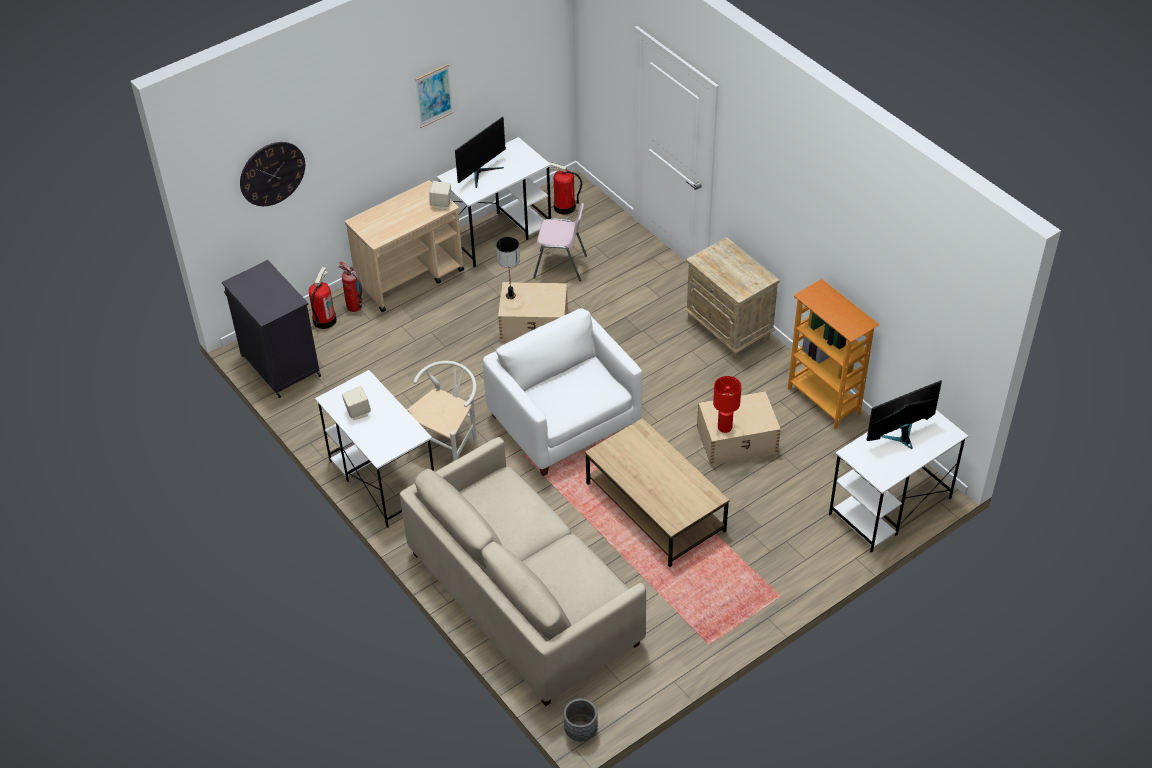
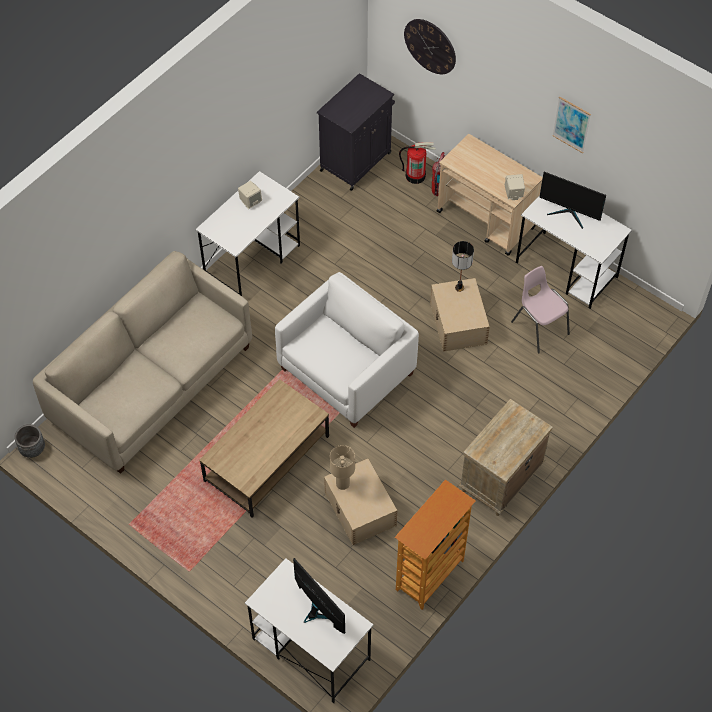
camera: 75 degrees right, 10 degrees up
(448, 445) = (299, 295): white chair -> none
(561, 266) = (539, 327): pink chair -> pink chair turned 150 degrees clockwise
(564, 207) = (621, 313): fire extinguisher -> none
(724, 427) = (343, 484): red table lamp -> beige table lamp

